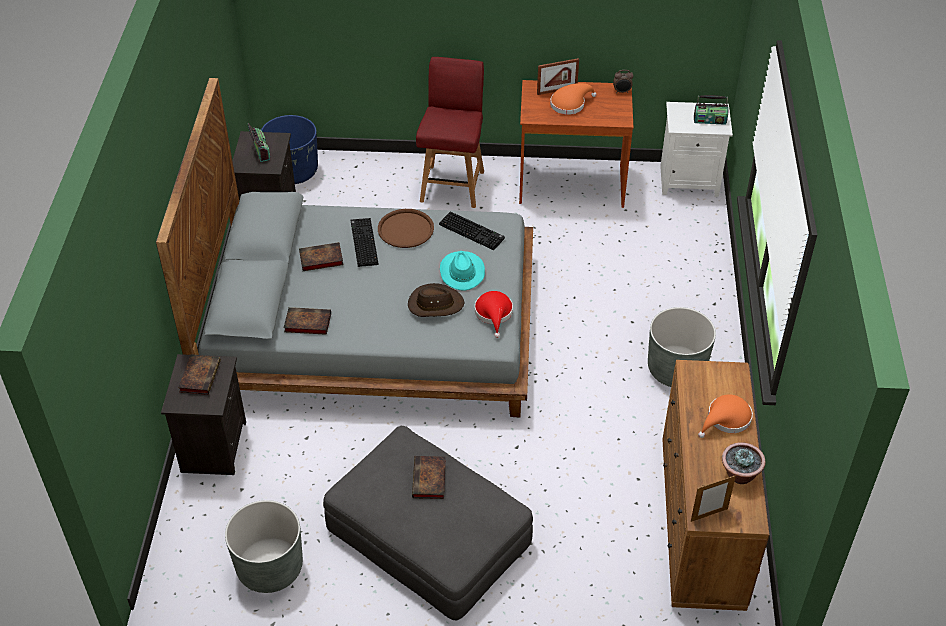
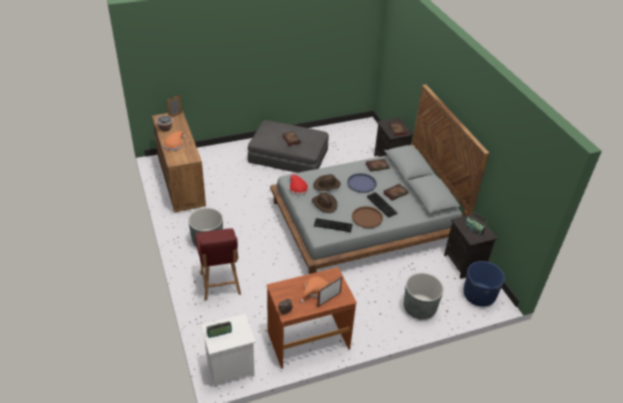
camera: 155 degrees right, 5 degrees down
(270, 568) = (337, 134): grey planter -> grey planter (419, 308)
(367, 292) = (361, 183): none -> blue tray
(452, 185) = (380, 315): red chair -> red chair (220, 284)
(461, 272) = (325, 204): turquoise hat -> brown hat

